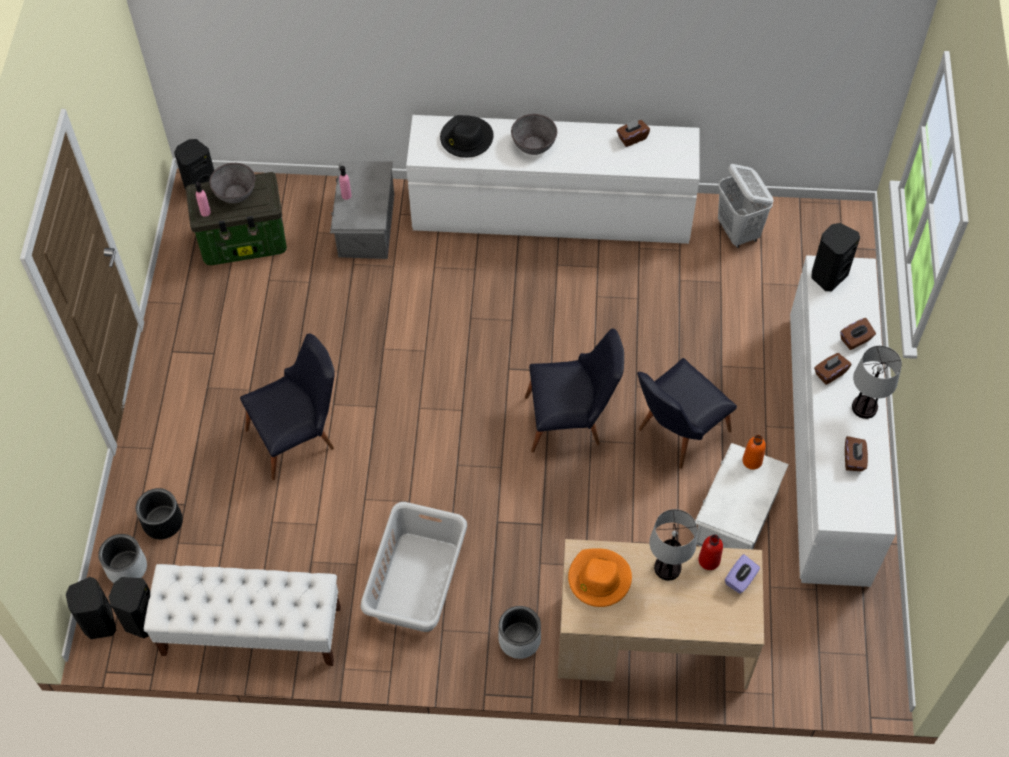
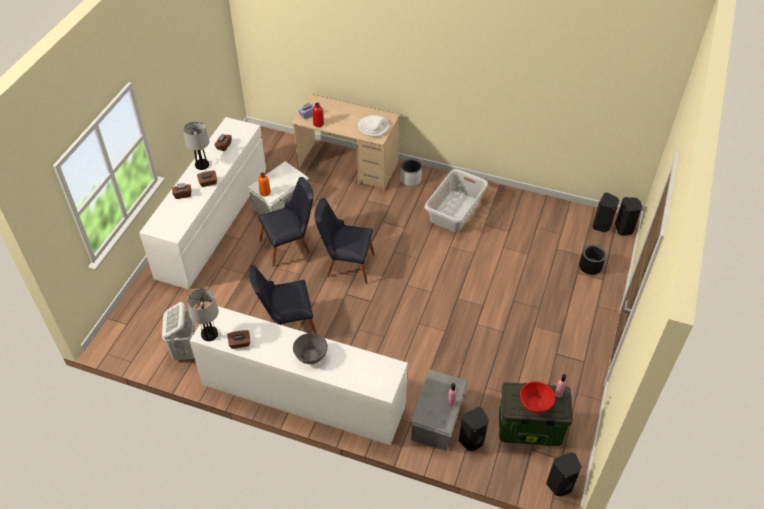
camera: 165 degrees left, 10 degrees down
(126, 568) = (610, 249): grey planter -> none
(235, 193) = (535, 404): grey bowl -> red bowl
(251, 631) = (544, 209): white bench -> none
(299, 437) = (506, 292): black chair -> black chair (286, 324)
(466, 139) = (357, 372): black hat -> none
(599, 579) = (373, 127): orange hat -> white hat
(668, 568) = (339, 125): table lamp -> table lamp (209, 334)
(828, 275) = (173, 229): black speaker -> black speaker (472, 441)

